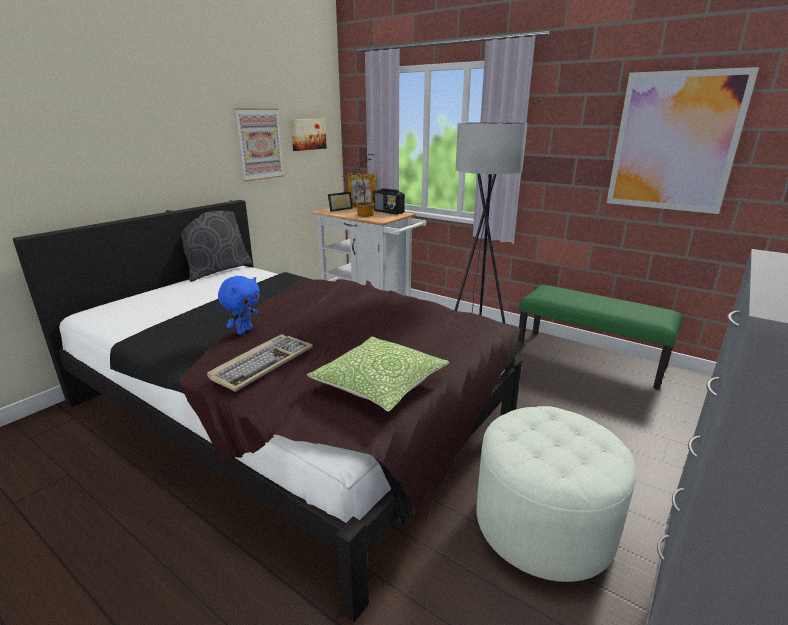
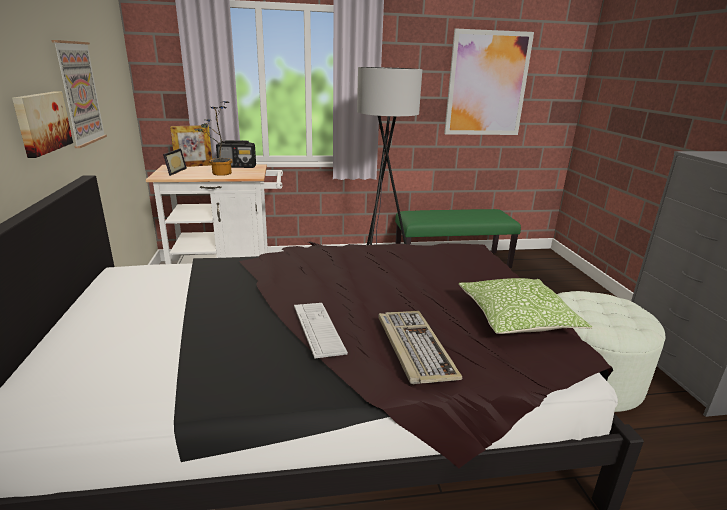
camera: 45 degrees left, 0 degrees up
(217, 270) = (93, 283): grey pillow -> none
(244, 331) = (318, 329): blue plush toy -> keyboard
(307, 134) = (111, 78): picture -> picture (41, 122)

